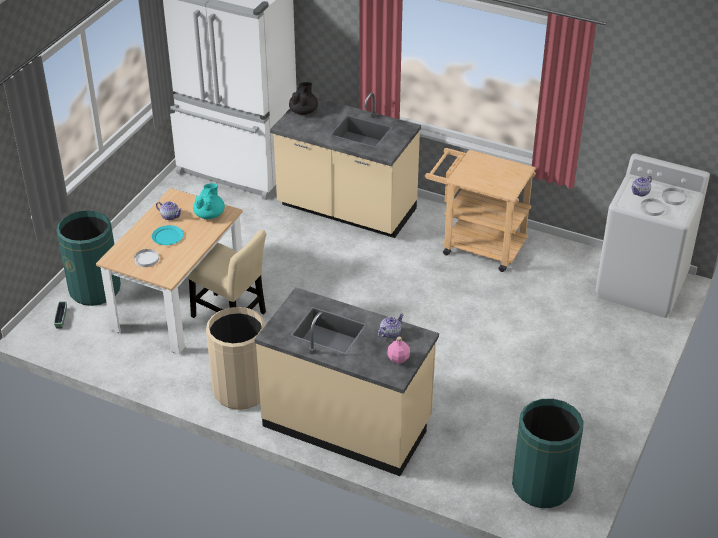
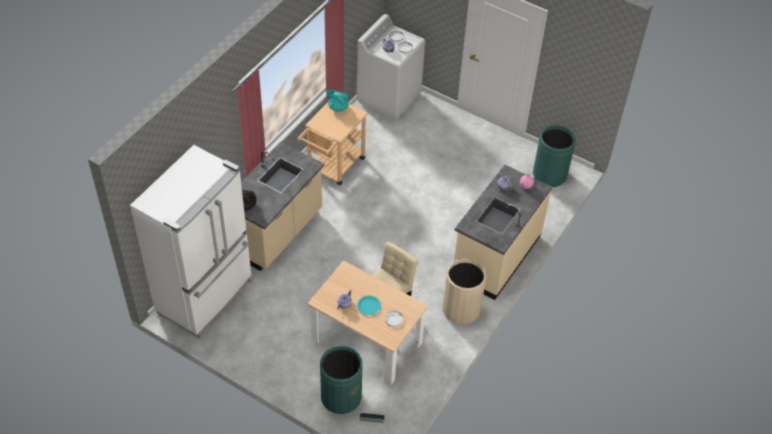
camera: 85 degrees left, 10 degrees up
(209, 214) = (346, 279): turquoise teapot -> turquoise teapot (338, 107)

